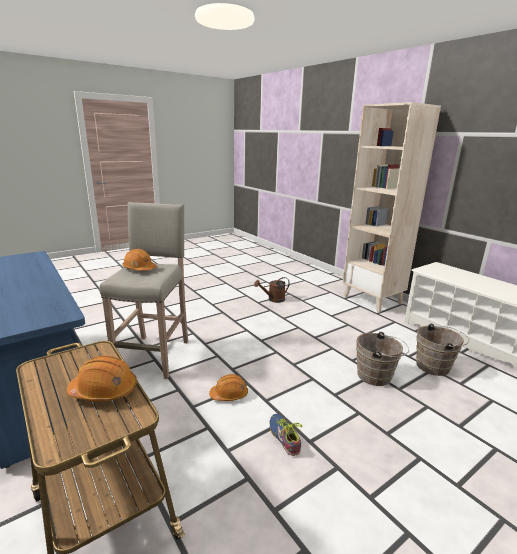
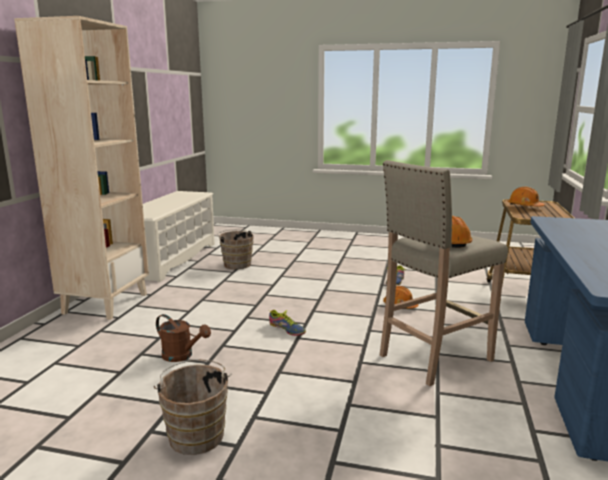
camera: 130 degrees left, 5 degrees down
(262, 331) = (287, 329): none -> shoe
(377, 376) = (283, 275): brown bucket -> brown bucket (196, 433)

